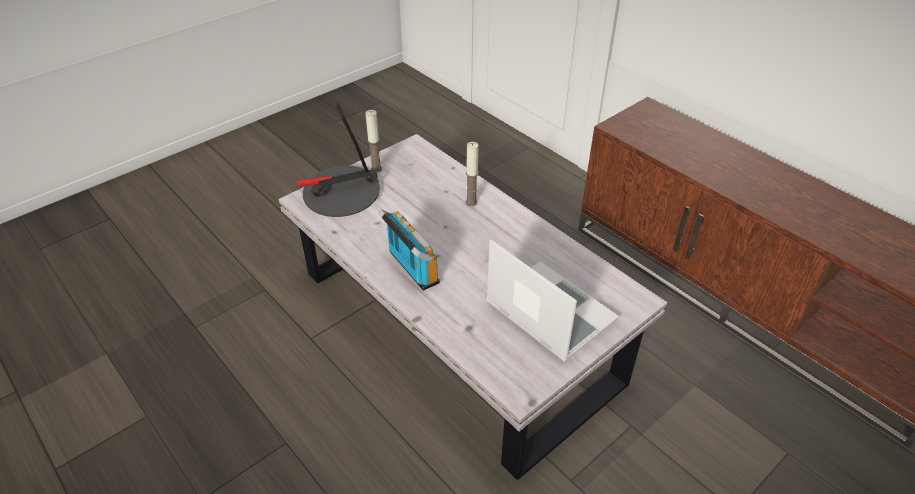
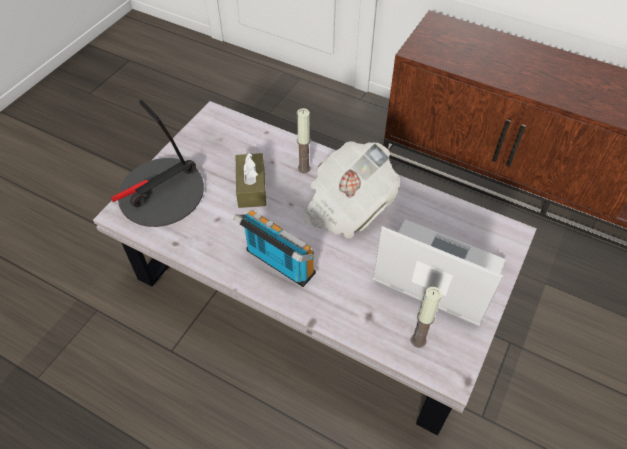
camera: 20 degrees left, 10 degrees up
(376, 169) = (186, 154): candle -> candle (418, 340)
(418, 206) = (251, 187): none -> brown tissue box
(494, 239) = (346, 205): none -> newspaper

